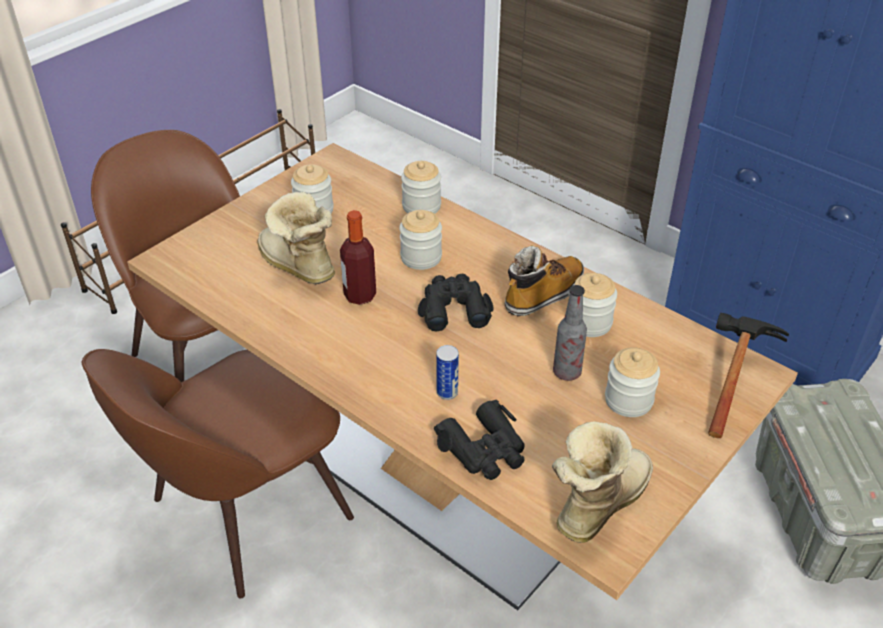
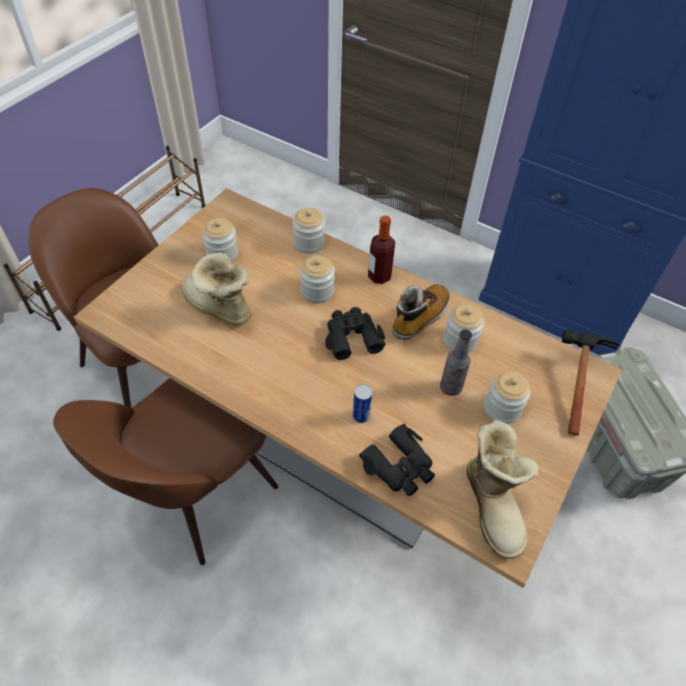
camera: 10 degrees left, 10 degrees up
(360, 295) = (274, 332): bottle -> bottle (379, 276)
(596, 502) = (494, 505): boot -> boot turned 135 degrees clockwise

